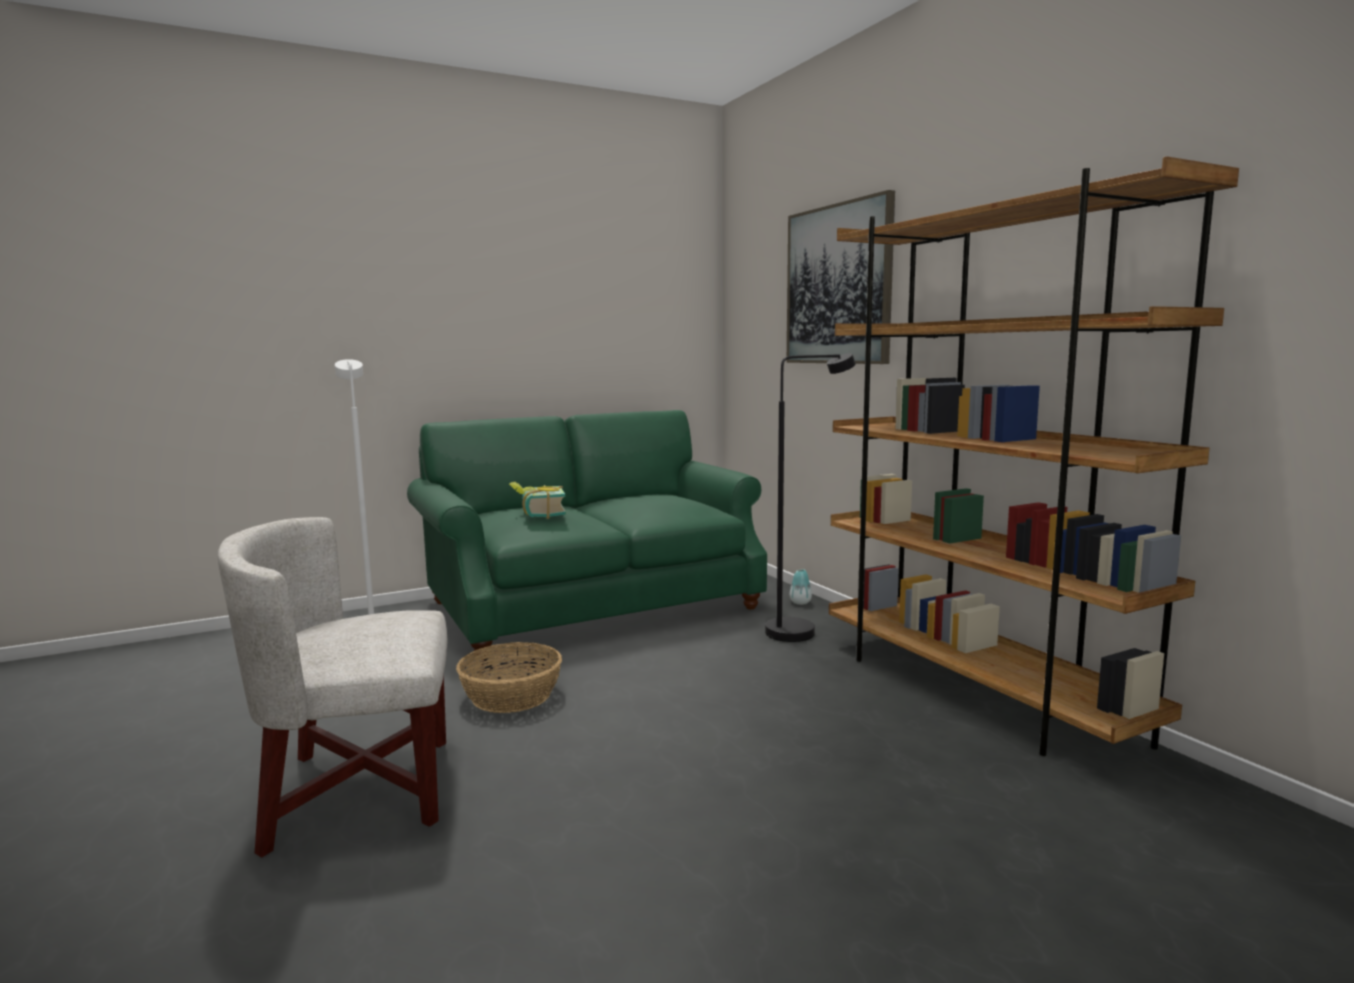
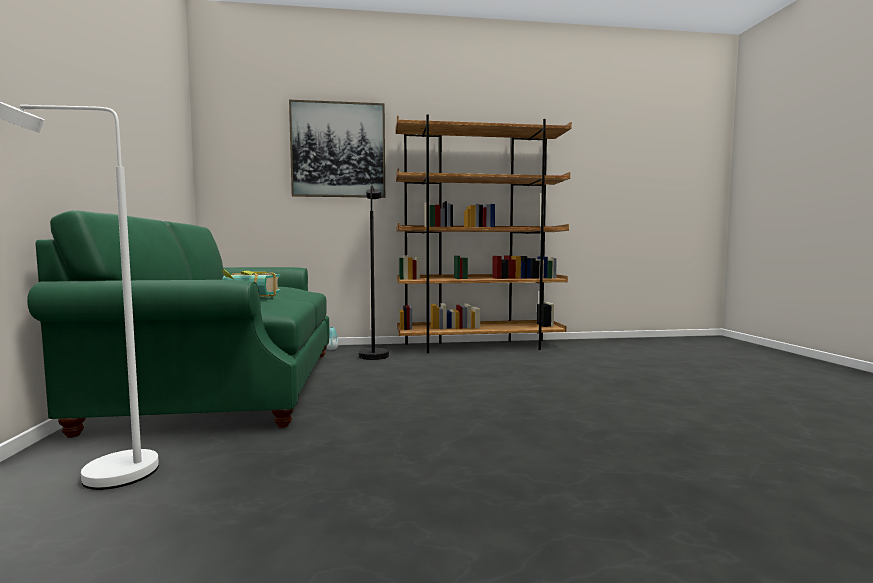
camera: 70 degrees left, 5 degrees down
(358, 791) = (507, 477): white armchair -> none
(511, 696) = (380, 421): basket -> none

